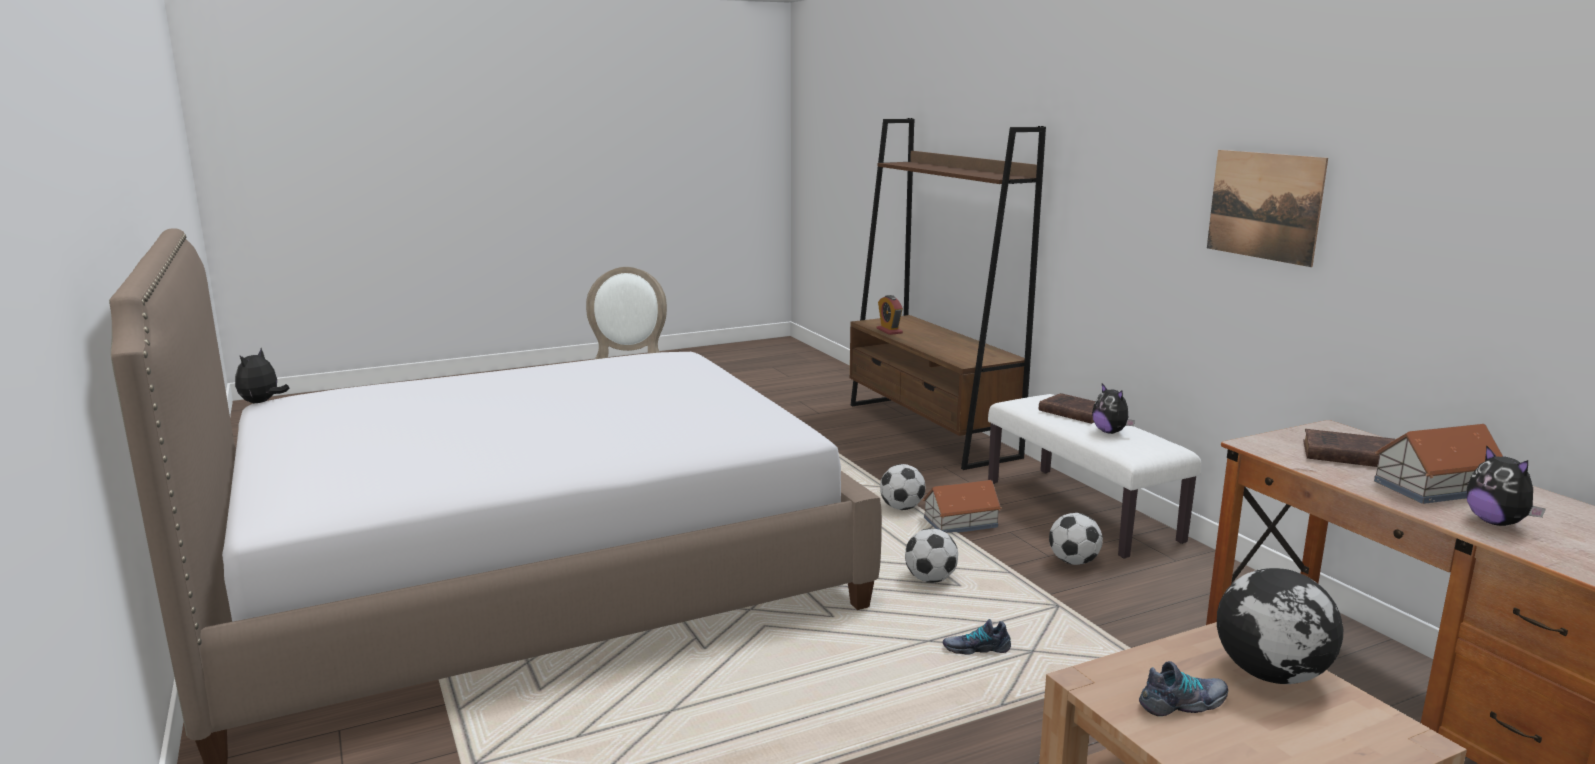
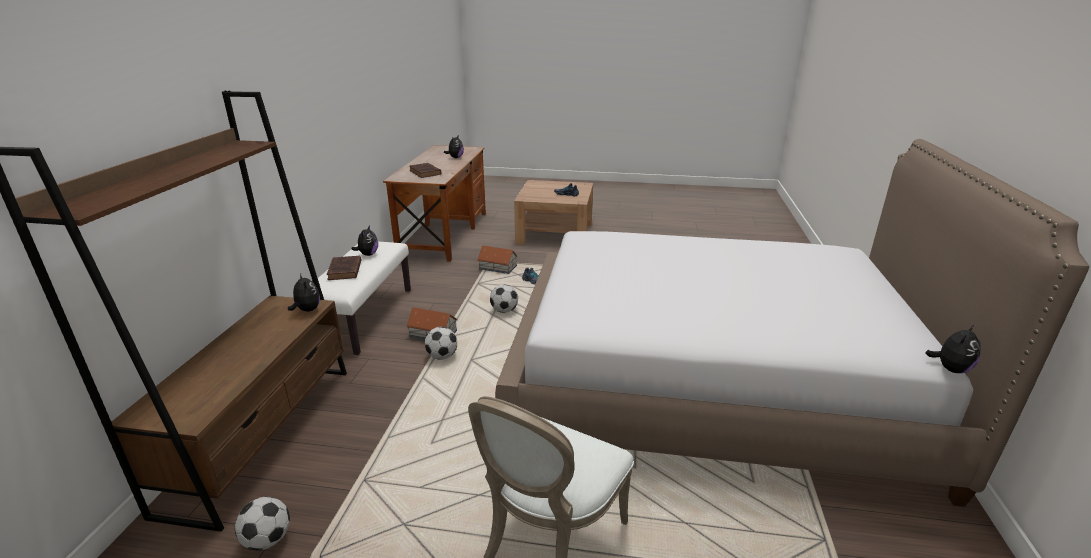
camera: 145 degrees left, 10 degrees up
(889, 331) = (228, 386): alarm clock -> none
(962, 360) = (307, 310): none -> plush toy
(1073, 562) = (431, 296): football -> football (268, 540)
(1264, 206) = (341, 100): picture -> none
(1272, 675) = (535, 192): globe -> none
(1433, 487) = (438, 164): toy house -> toy house (498, 268)

